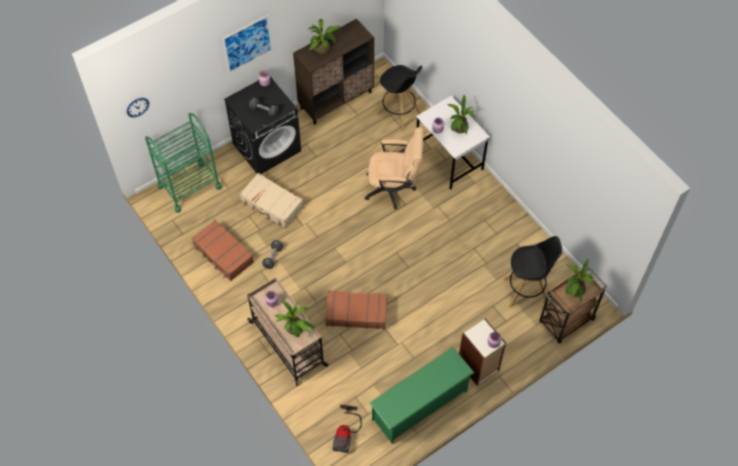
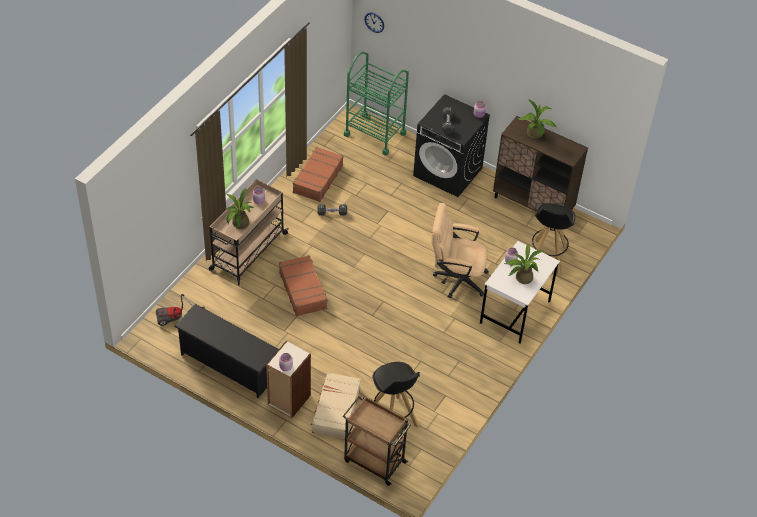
camera: 65 degrees right, 10 degrees down
(247, 44) = (481, 63): picture -> none
(272, 204) = (387, 195): beige suitcase -> beige suitcase (335, 410)
(394, 188) = (455, 279): beige office chair -> beige office chair turned 120 degrees clockwise
(420, 405) = (228, 365): green shoe rack -> black shoe rack
(574, 291) = (376, 420): potted plant -> none

